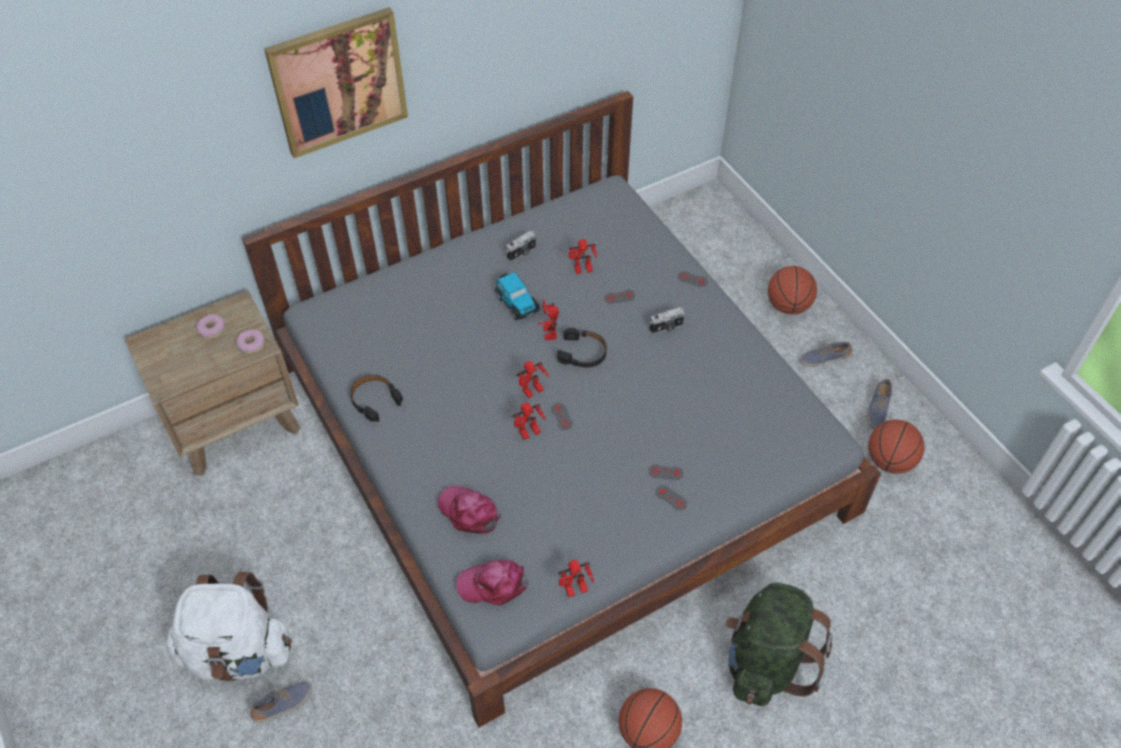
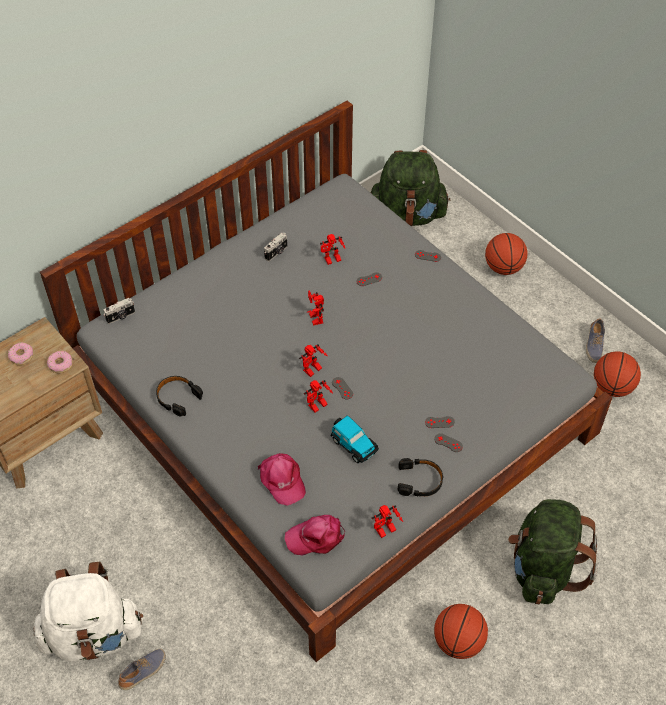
camera: 10 degrees left, 0 degrees up
(338, 82) = (114, 126): picture -> none
(469, 512) = (282, 480): pink cap -> pink cap turned 150 degrees counterclockwise
(516, 303) = (282, 296): toy car -> toy car (353, 444)
(583, 353) = (348, 332): black headphones -> black headphones (419, 481)
(666, 328) = (414, 300): camera -> camera (121, 317)
(689, 233) = (407, 215): none -> green backpack
(824, 358) = (542, 308): shoe -> none

